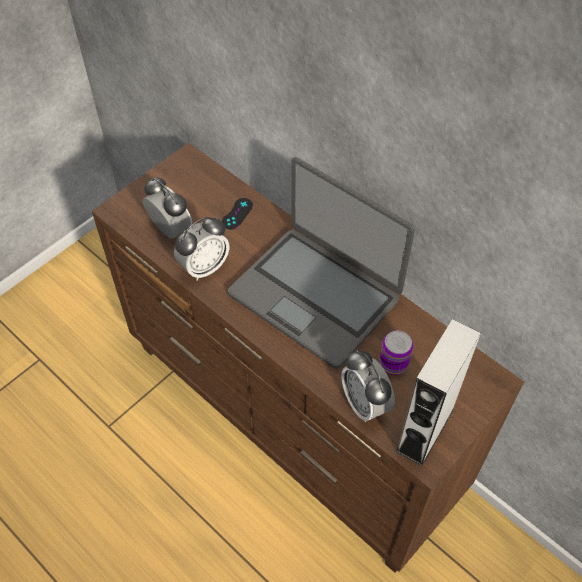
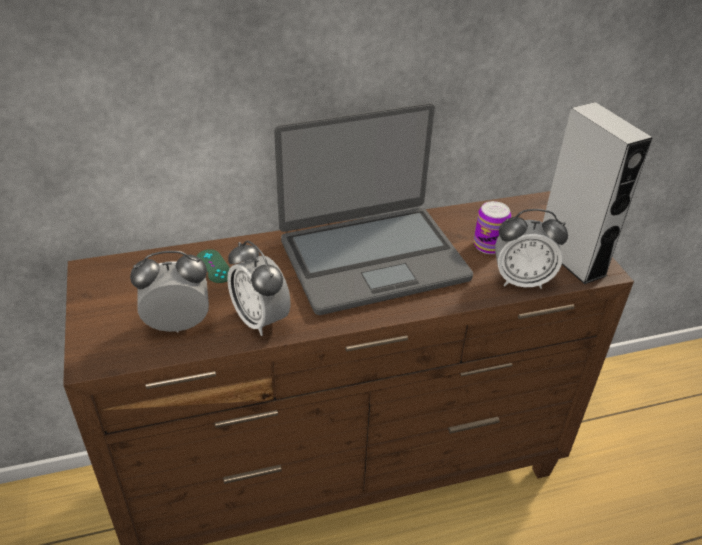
camera: 60 degrees left, 15 degrees down
(204, 267) = (260, 319): alarm clock -> alarm clock turned 150 degrees clockwise
(237, 214) = (214, 266): black game controller -> green game controller

